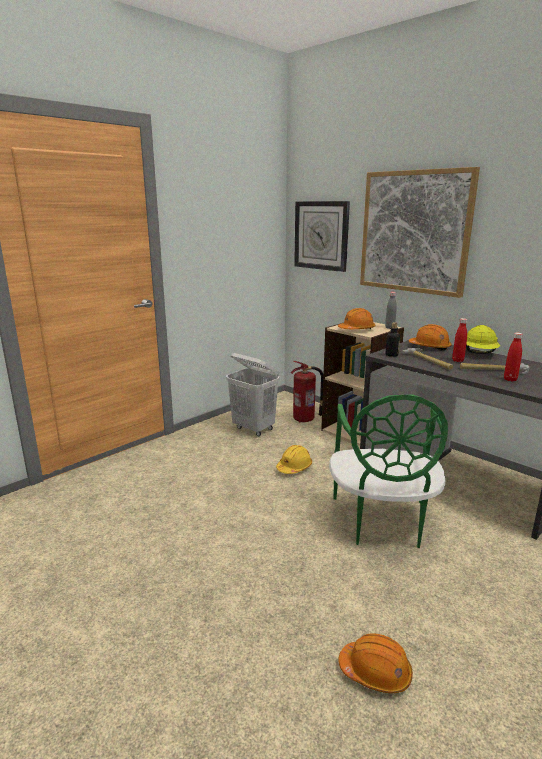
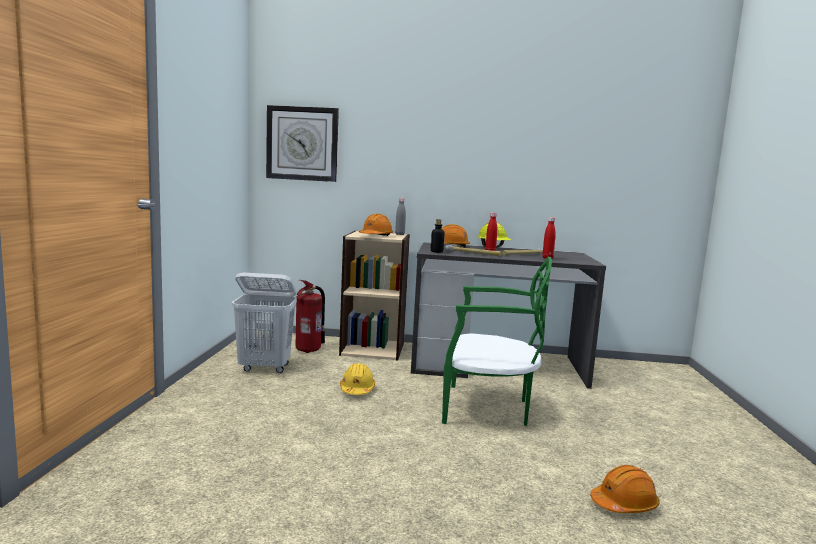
camera: 40 degrees left, 10 degrees down
(382, 522) = (488, 408): green chair -> green chair turned 45 degrees counterclockwise
(414, 232) = (414, 141): picture -> none

